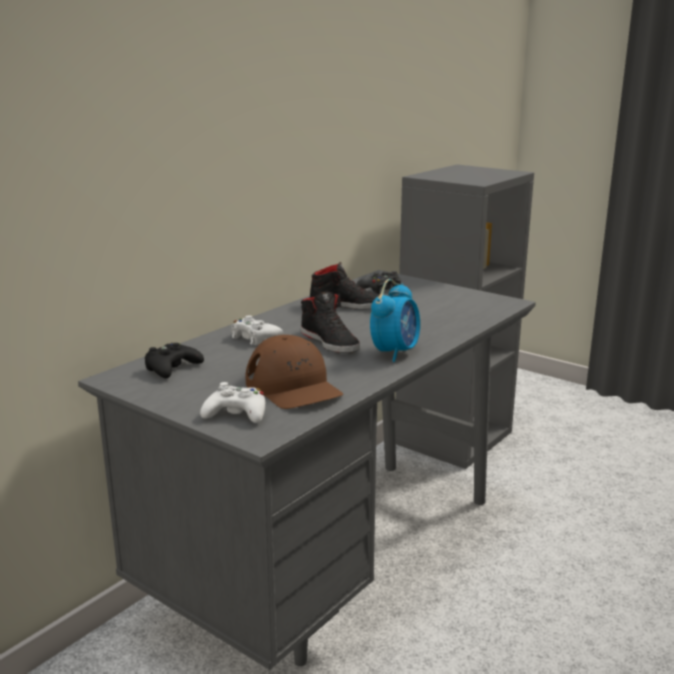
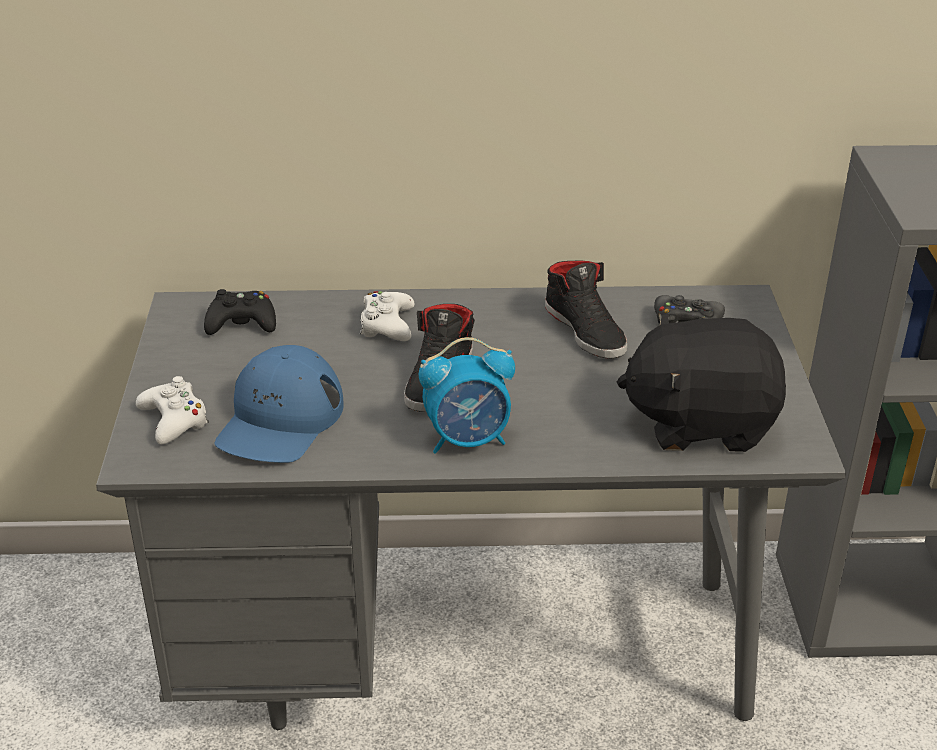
camera: 50 degrees right, 15 degrees up
(293, 387) = (280, 419): brown cap -> blue cap
(460, 310) = (700, 422): none -> black plush toy

